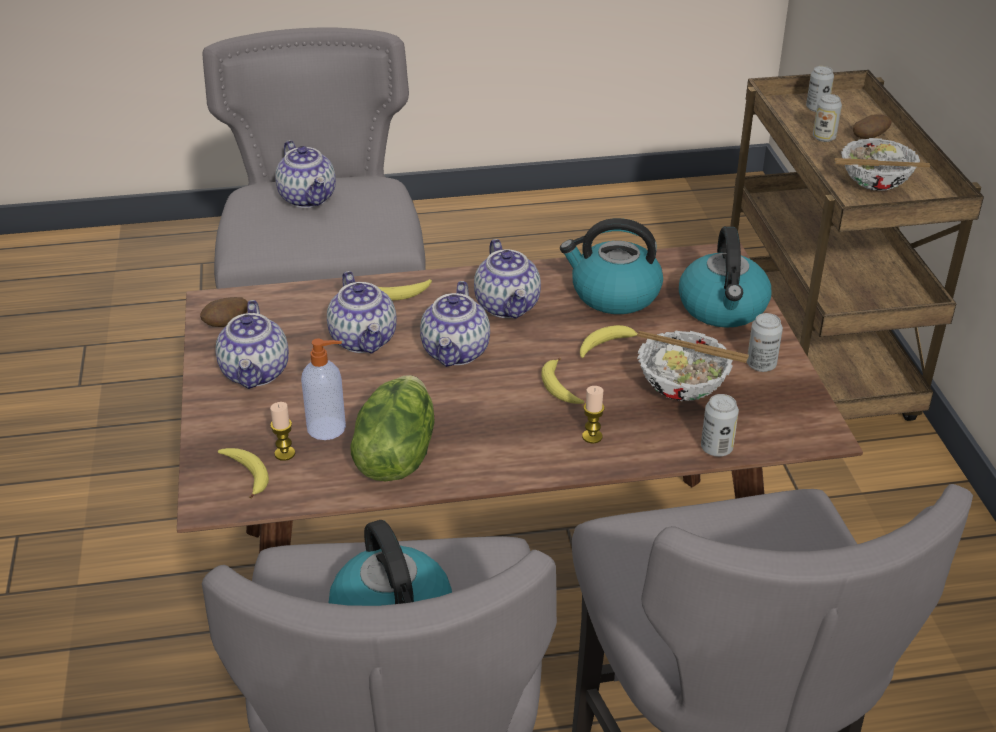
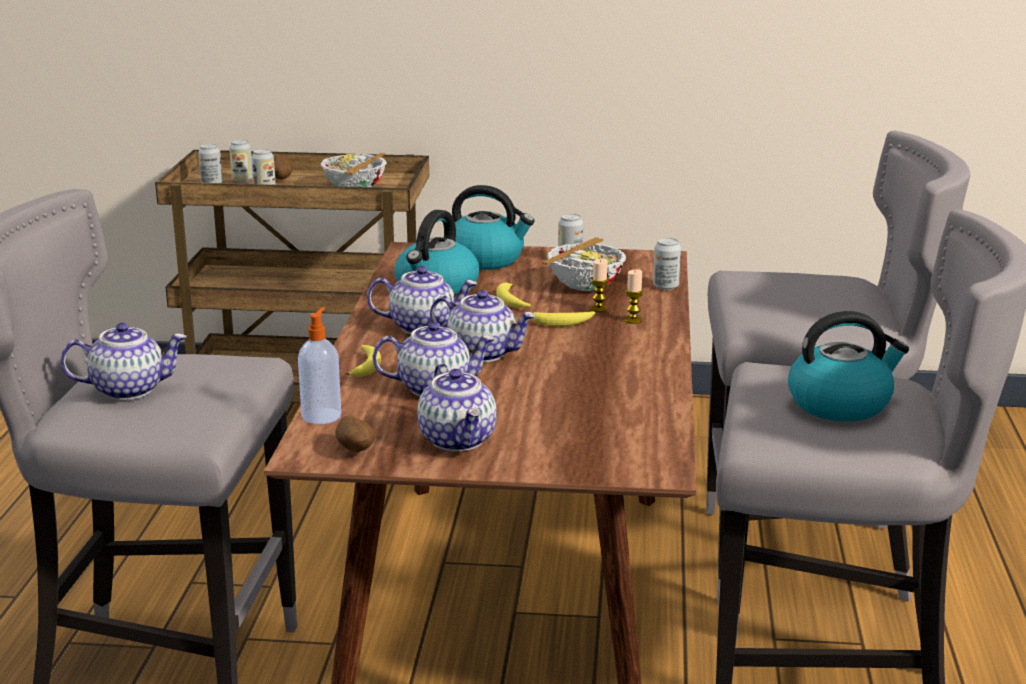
camera: 75 degrees left, 15 degrees down
(247, 474) = (626, 453): banana -> none
(256, 373) = (459, 440): teapot -> teapot turned 60 degrees clockwise
(285, 453) = (601, 435): candle -> candle (599, 309)
(328, 428) = (571, 414): soap dispenser -> soap dispenser (322, 415)
(395, 455) = (625, 390): lettuce -> none
(845, 119) = (242, 179): none -> can

